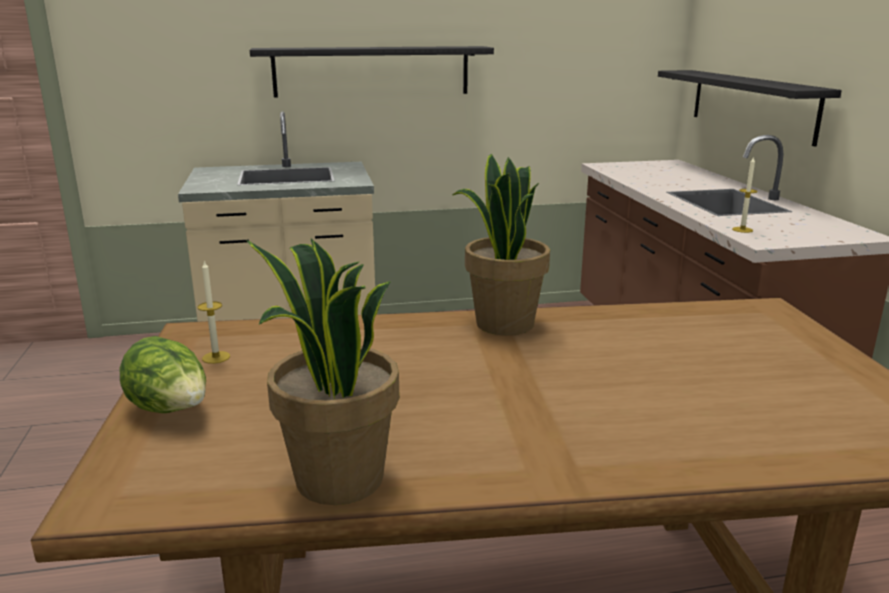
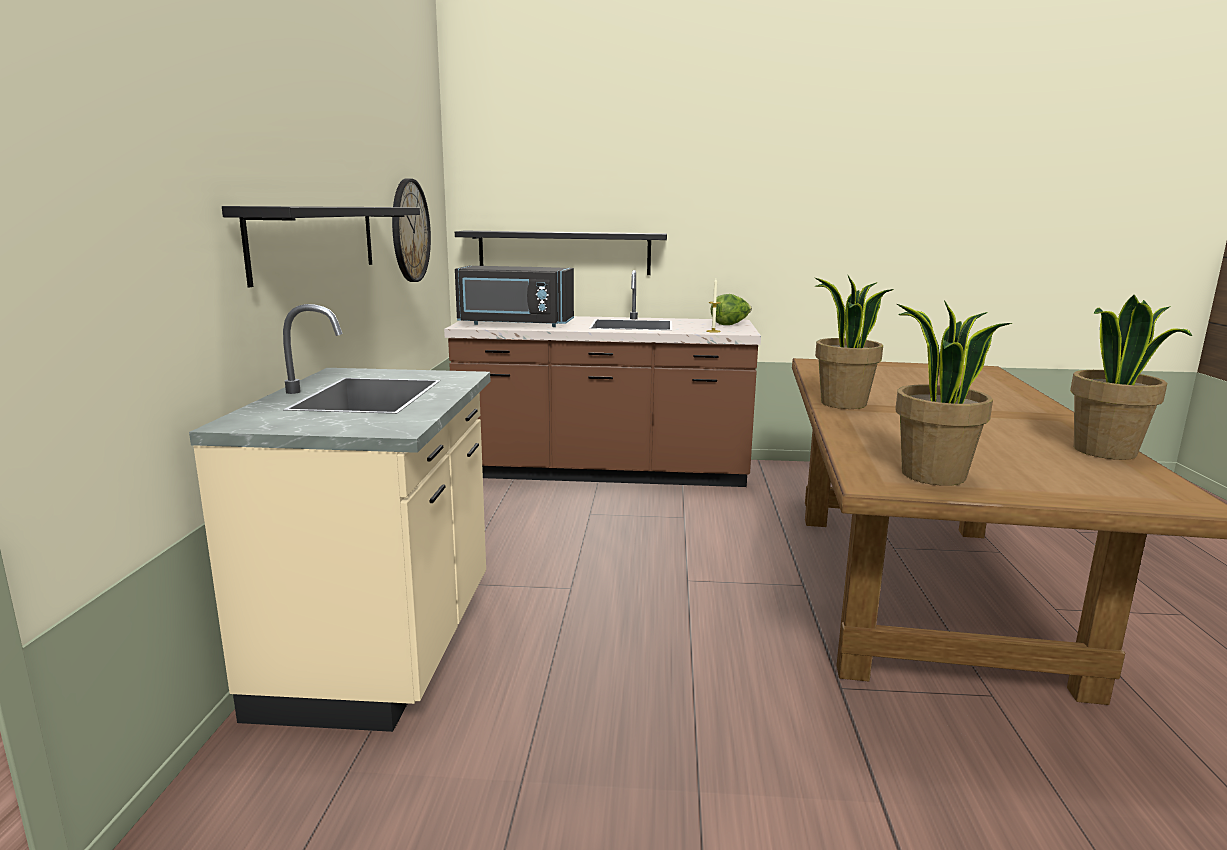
camera: 75 degrees left, 5 degrees down
(171, 410) = (1045, 488): lettuce -> lettuce (730, 324)
(216, 357) = (932, 475): candle -> potted plant
(565, 67) = (409, 231): none -> wall clock
(642, 173) = (514, 324): none -> black microwave

